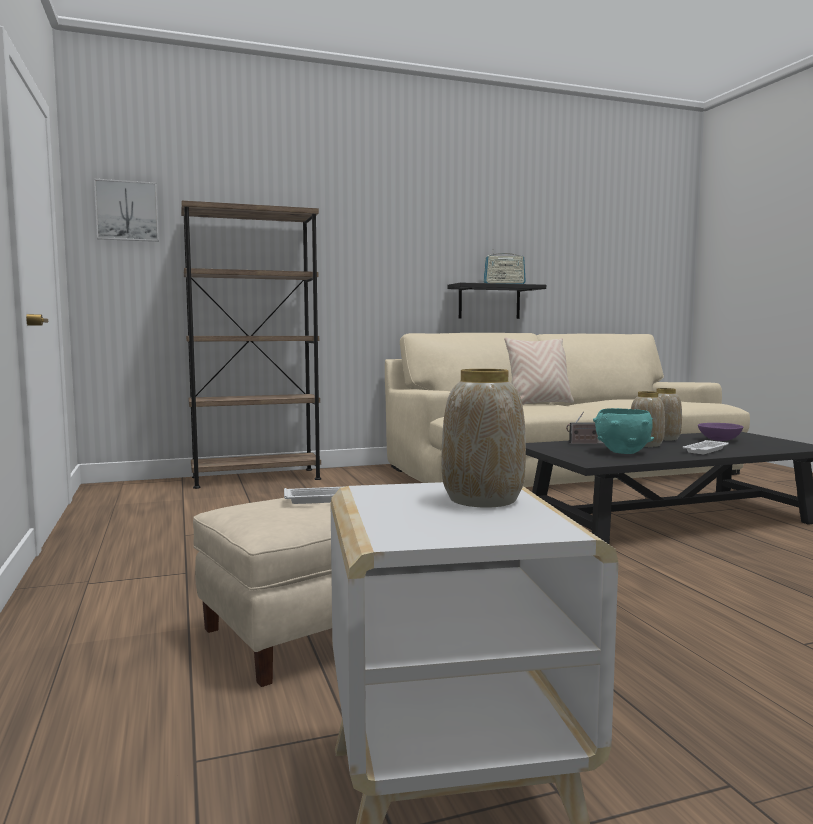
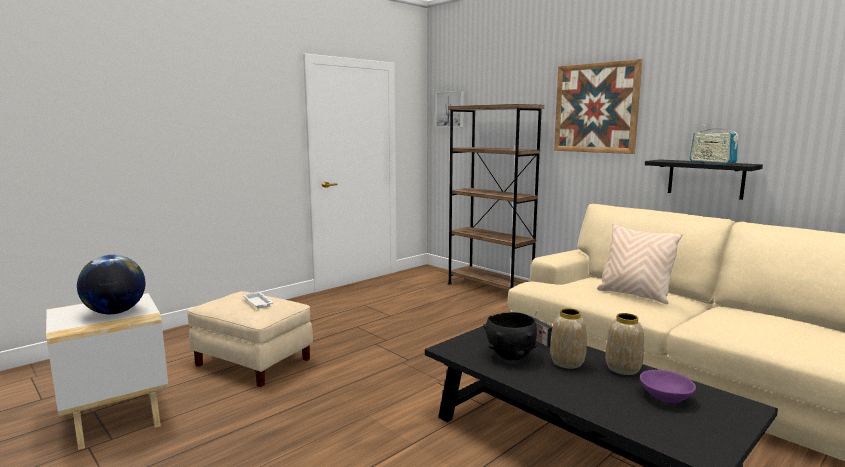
camera: 65 degrees right, 5 degrees up
(375, 227) = (595, 108): none -> picture
(481, 500) = (115, 312): vase -> globe
(622, 452) = (510, 356): turquoise bowl -> black bowl
(704, 450) = (571, 390): white tray -> none

